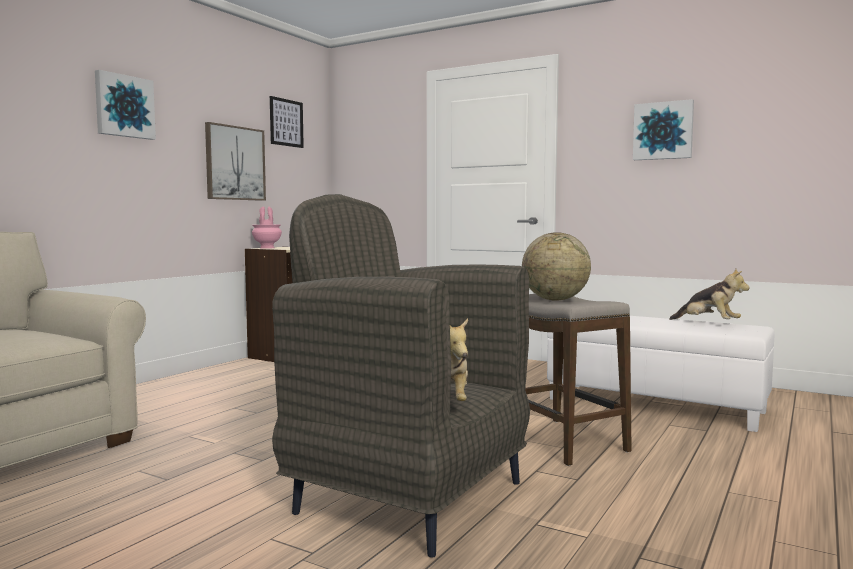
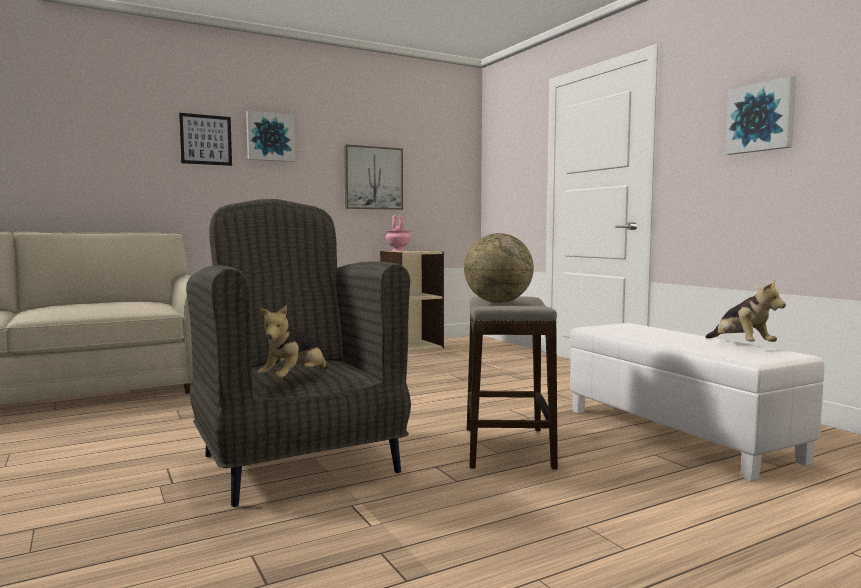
camera: 30 degrees right, 0 degrees up
(286, 122) = (429, 140): picture -> picture (206, 140)

